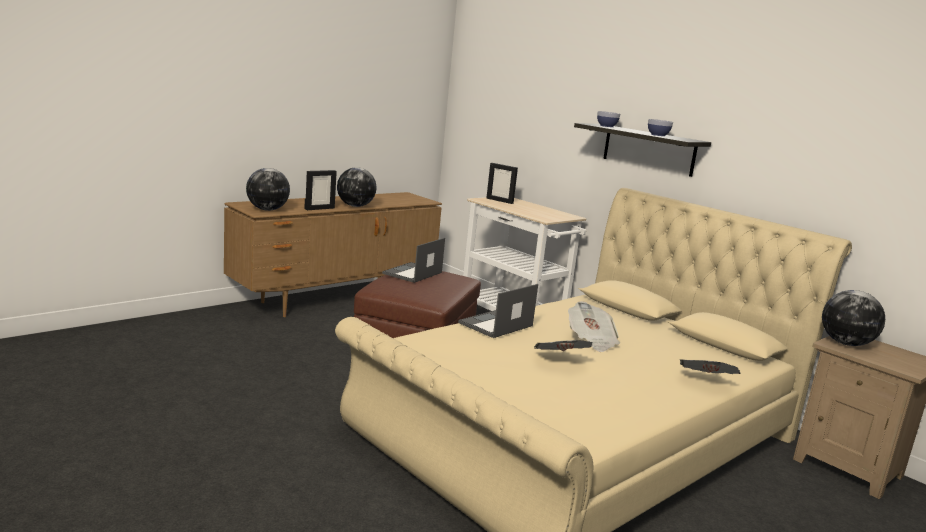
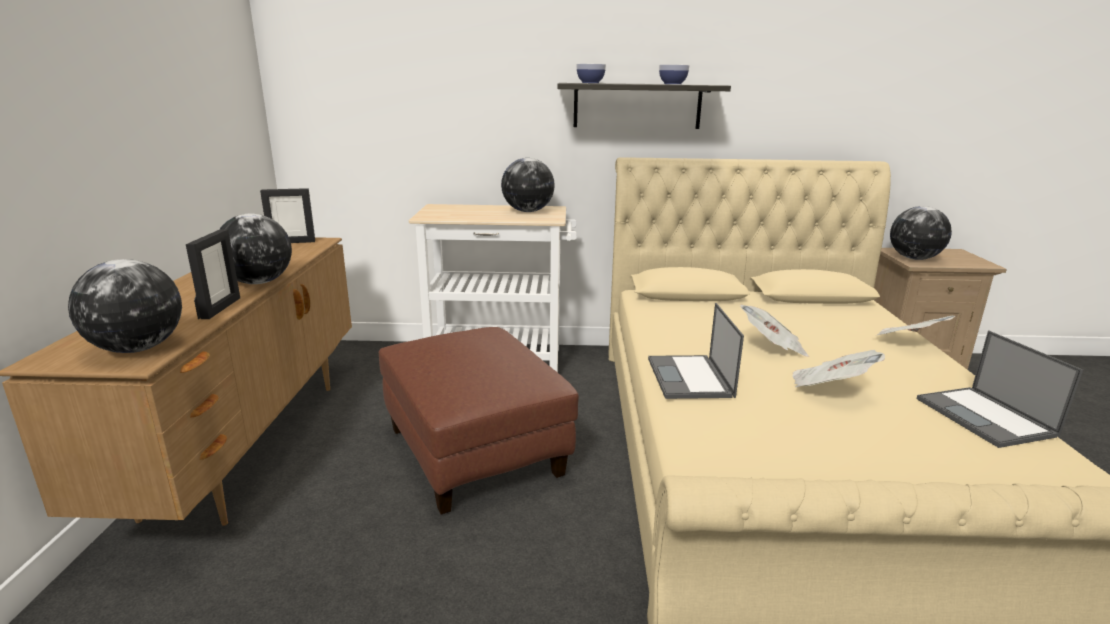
camera: 45 degrees left, 5 degrees up
(412, 273) = (440, 354): laptop -> laptop (986, 417)
(500, 200) = (444, 212): picture frame -> picture frame (292, 242)
(549, 213) = (528, 211): none -> globe

